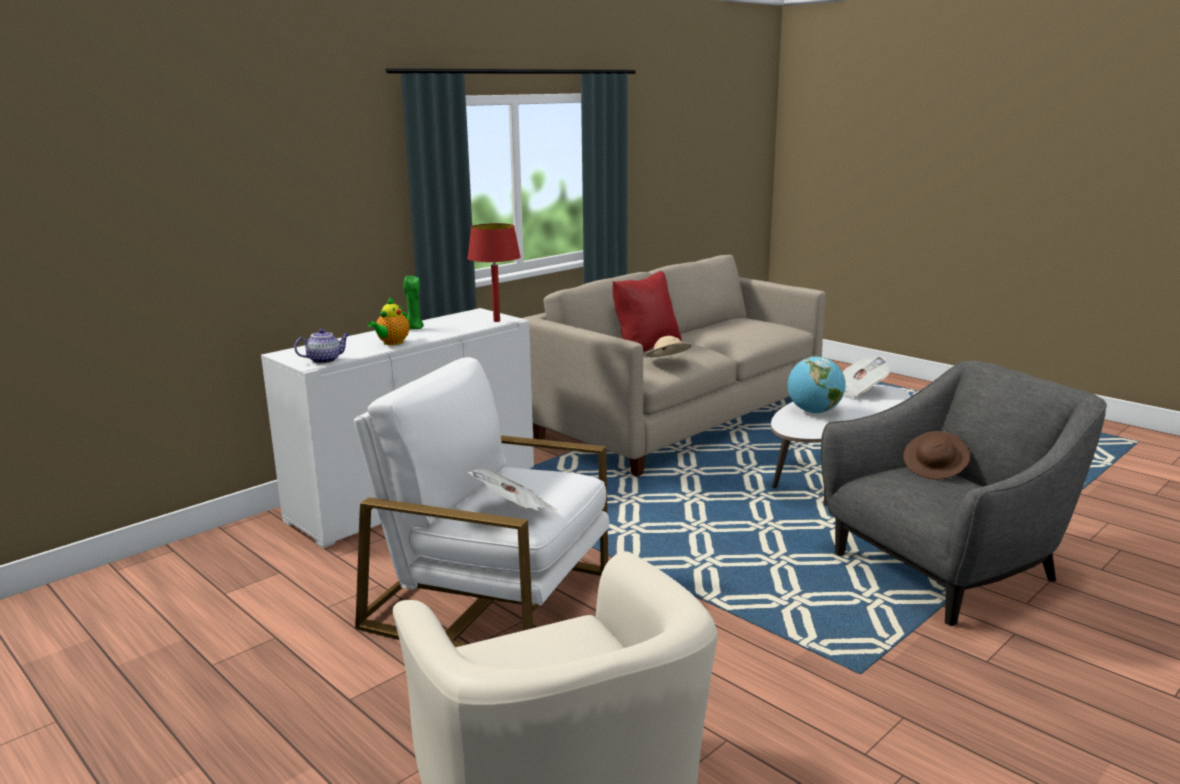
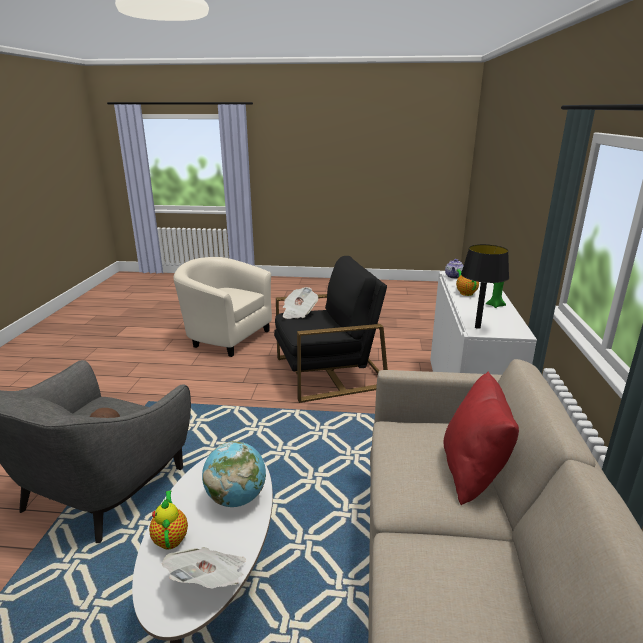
camera: 140 degrees right, 5 degrees up
(492, 598) = (328, 372): white armchair -> black armchair
(497, 321) = (477, 327): red table lamp -> black table lamp
(668, 361) = (401, 444): beige hat -> none
(878, 409) = (171, 538): none -> teapot

